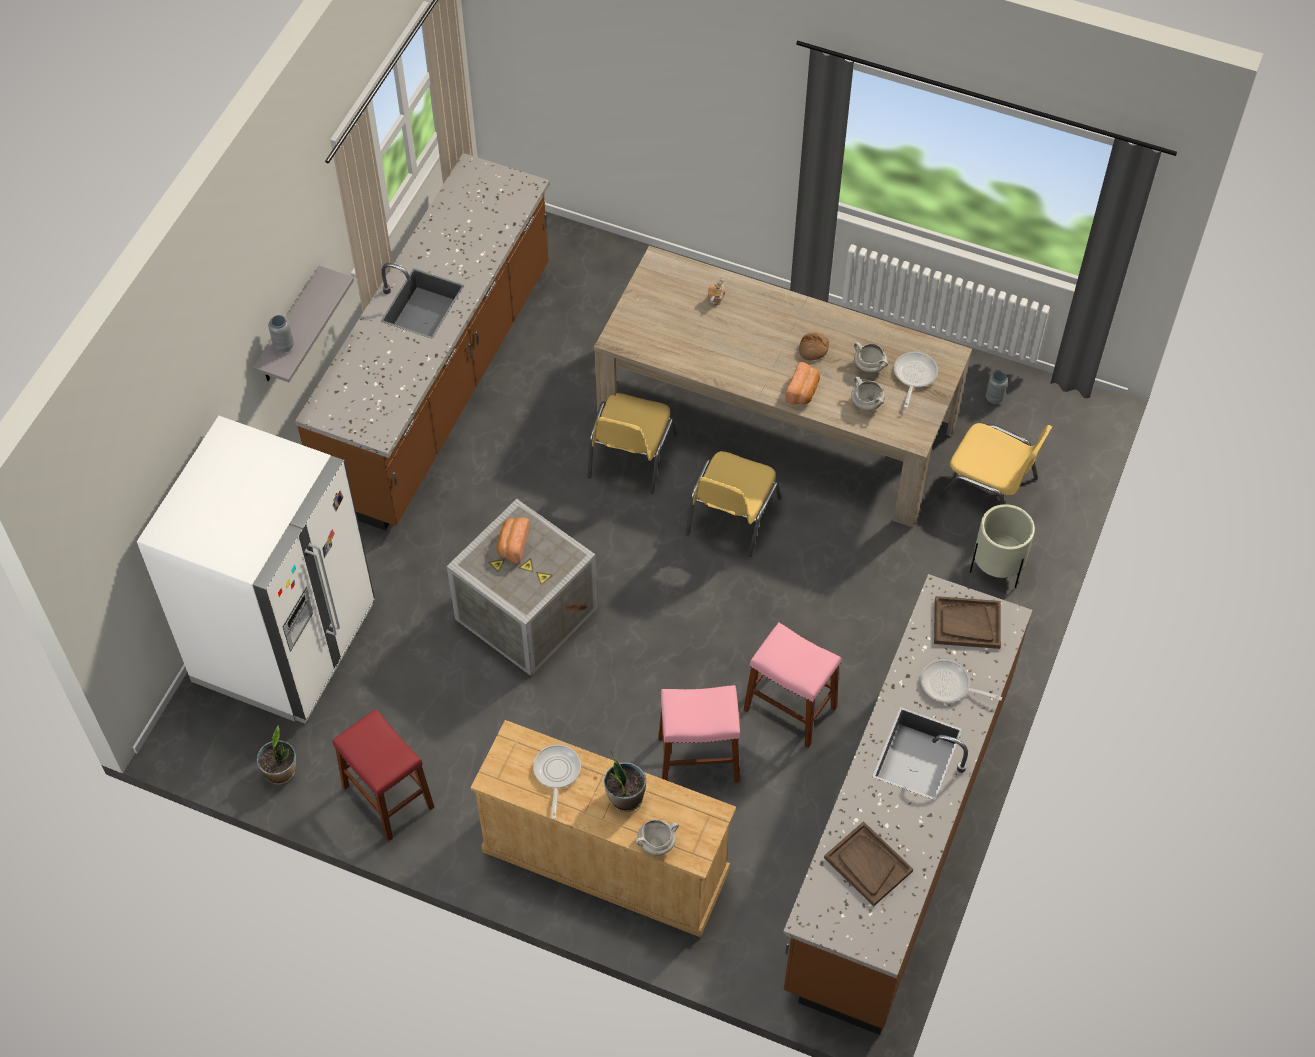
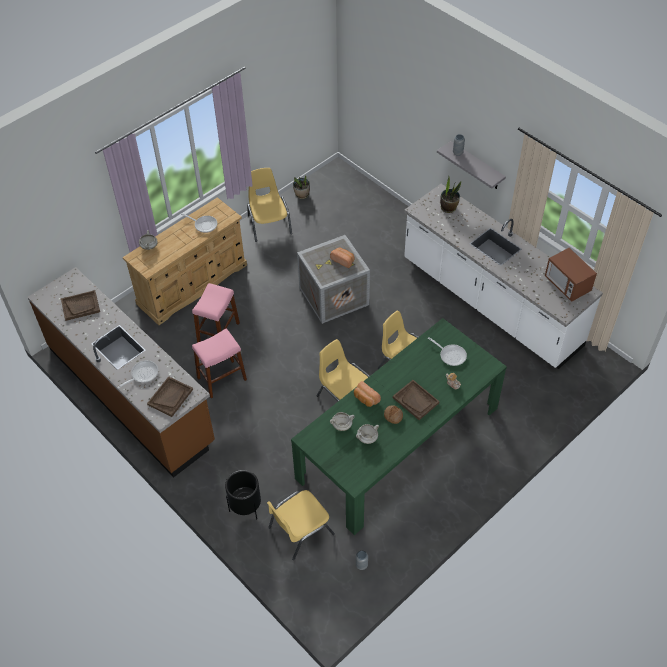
camera: 115 degrees right, 5 degrees down
(285, 643) = (365, 210): white fridge -> none
(388, 797) = (269, 224): red stool -> yellow chair
(440, 385) = (490, 303): brown counter -> white counter
(467, 196) = (567, 285): none -> microwave
(625, 797) = (177, 243): potted plant -> potted plant (448, 207)
(771, 331) = (416, 400): none -> brown tray
(776, 421) = (398, 442): beige dining table -> green dining table
(913, 376) = (349, 457): frying pan -> frying pan (451, 355)
(997, 569) = (245, 508): beige planter -> black planter

